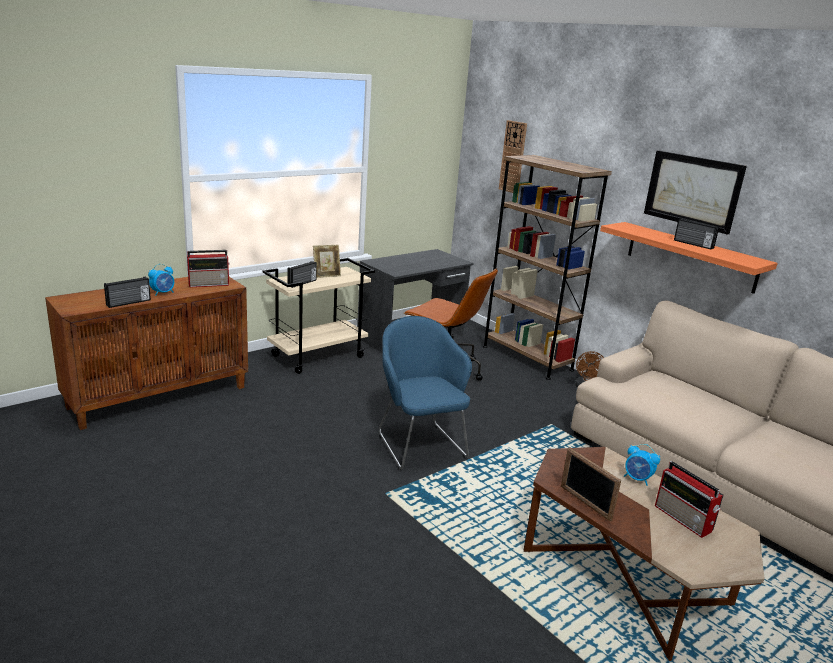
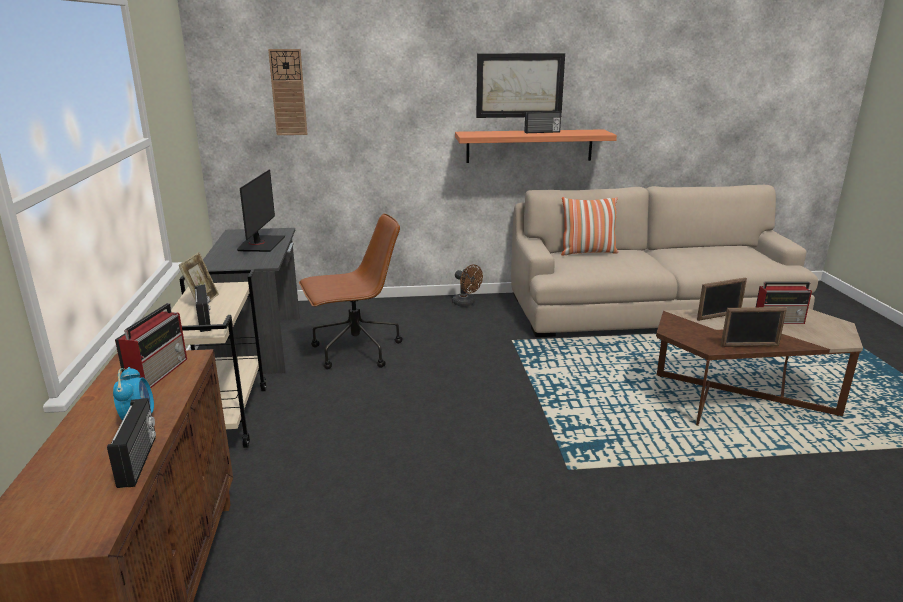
camera: 55 degrees left, 0 degrees up
(419, 444) = (489, 417): blue armchair -> none
(426, 263) = (261, 244): none -> monitor
(527, 358) = (385, 306): brown bookcase -> none
(637, 479) = (719, 316): alarm clock -> picture frame
(684, 385) = (587, 252): none -> pillow

